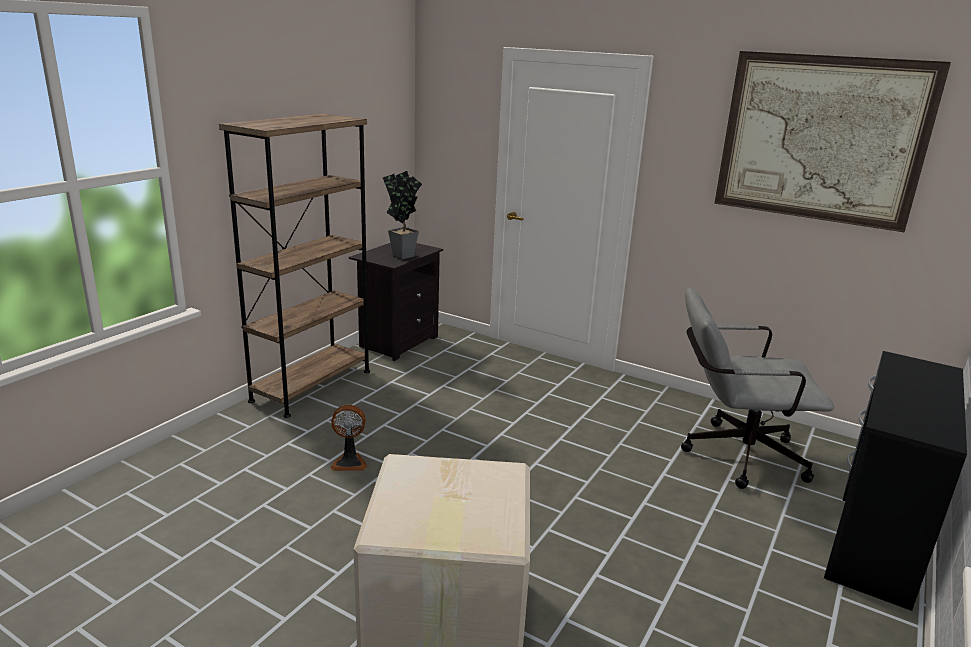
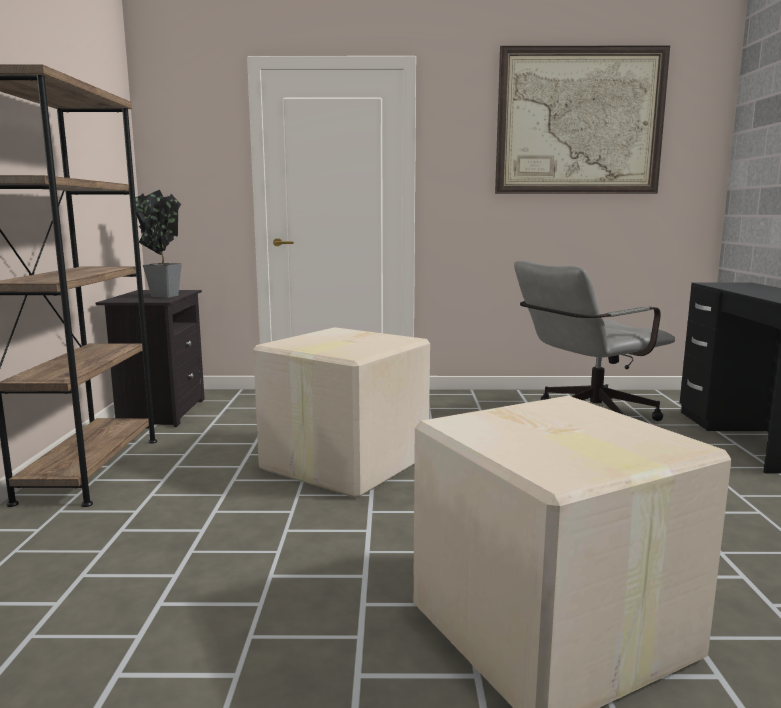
camera: 30 degrees left, 10 degrees down
(349, 462) = (232, 523): fan -> none
(468, 435) = (342, 463): none -> cardboard box

